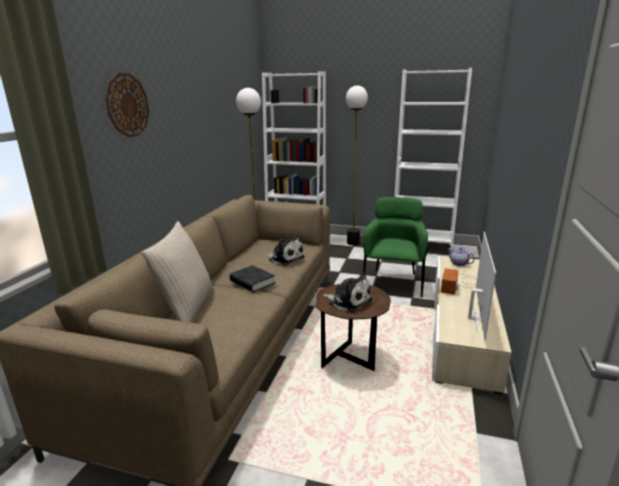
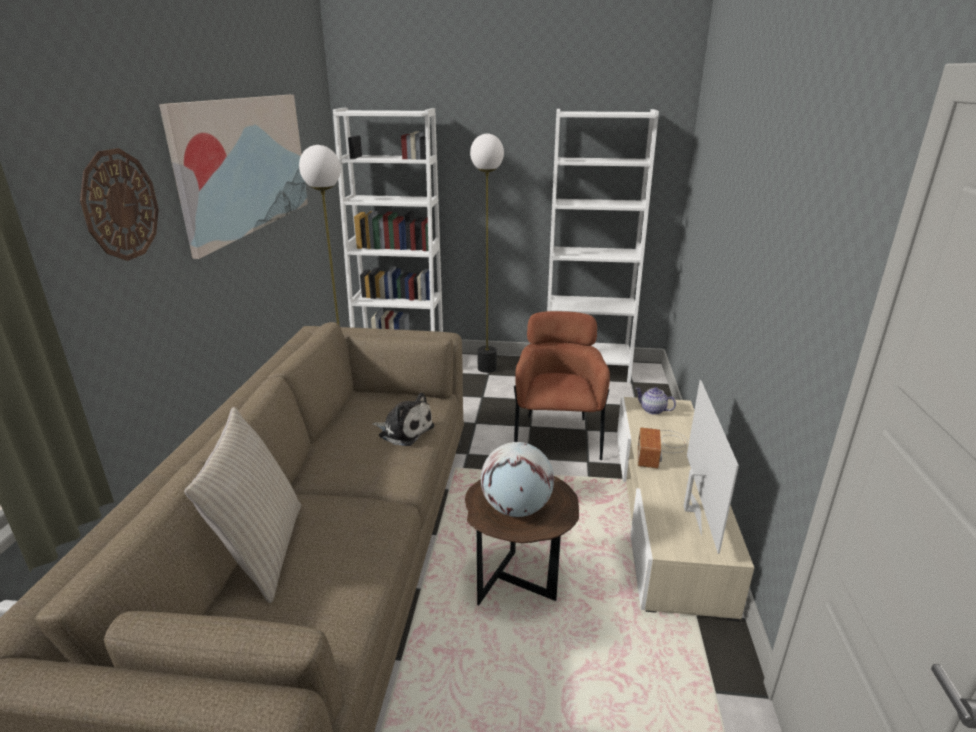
camera: 10 degrees left, 5 degrees up
(205, 97) = (247, 165): none -> picture
(252, 282) = (361, 484): black book -> none
(348, 301) = (516, 508): plush toy -> globe
(393, 283) = (557, 437): green armchair -> brown armchair

